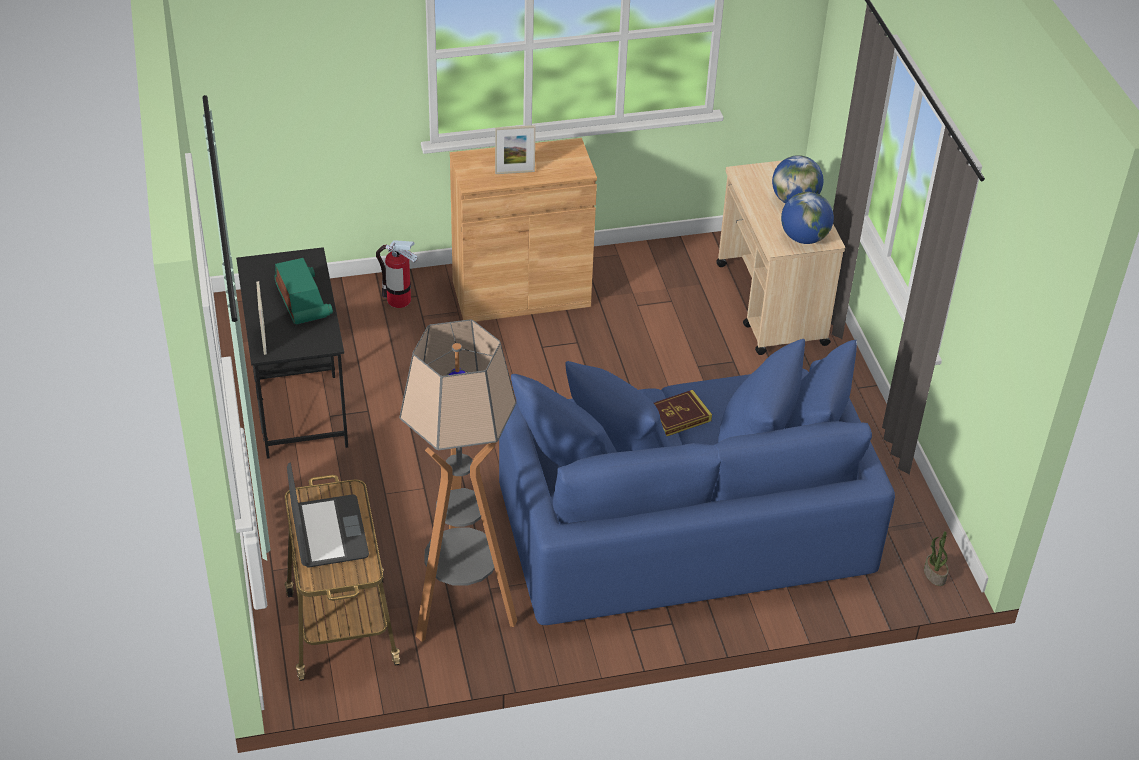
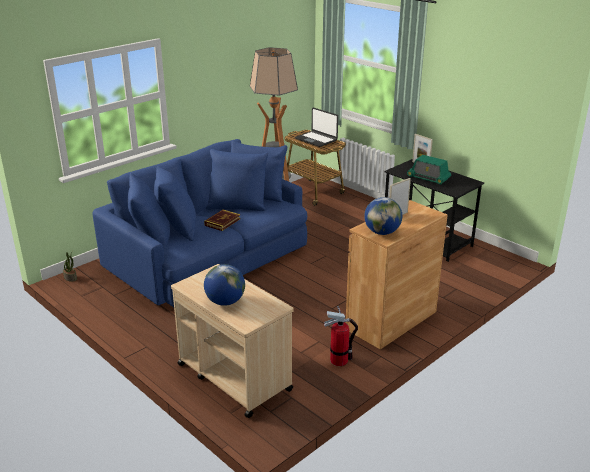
camera: 150 degrees right, 15 degrees down
(398, 300) = (448, 292): fire extinguisher -> fire extinguisher (339, 360)
(804, 238) = (202, 281): globe -> globe (382, 232)

